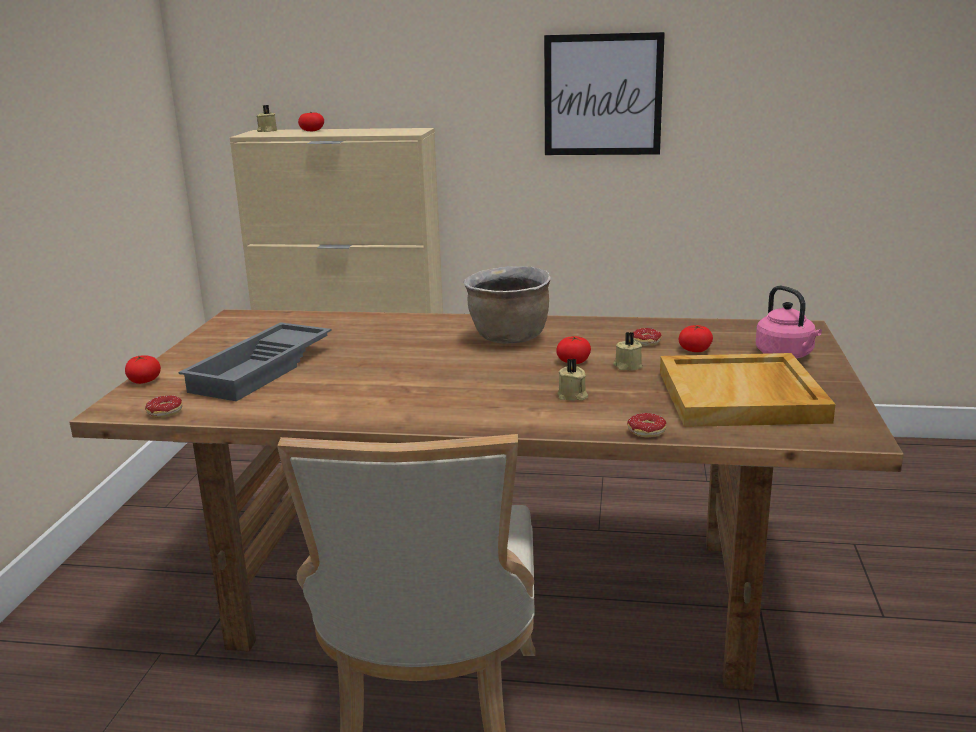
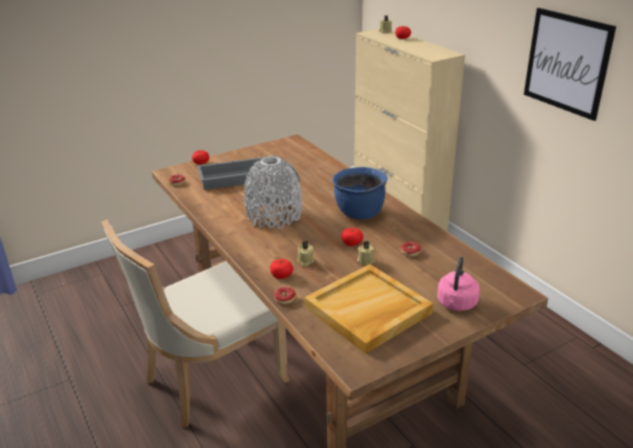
camera: 50 degrees right, 10 degrees up
(417, 380) = (274, 215): none -> grey vase
(509, 338) = (359, 213): brown cooking pot -> blue cooking pot
(695, 349) = (421, 271): tomato -> tomato (281, 275)

